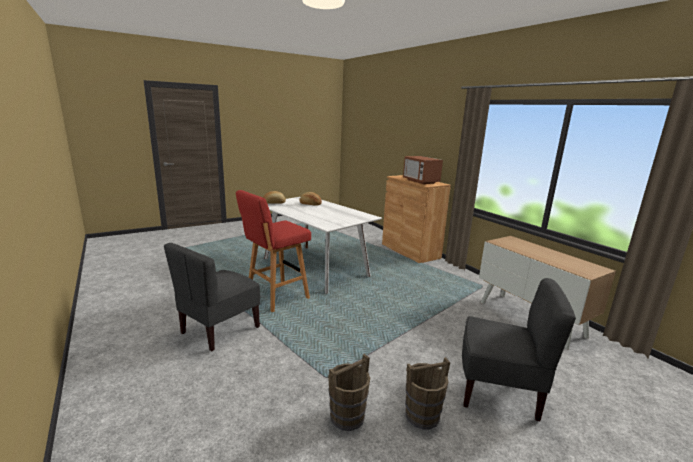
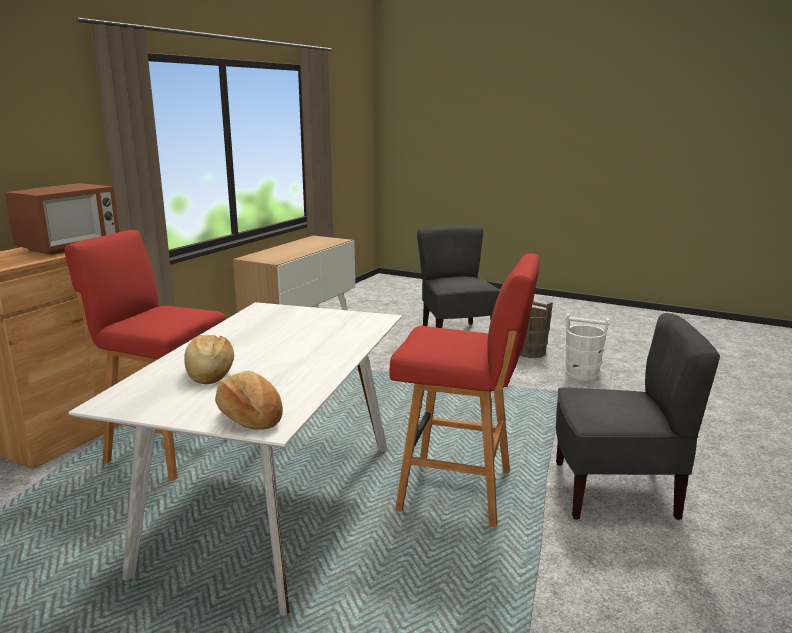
camera: 120 degrees left, 0 degrees up
(347, 416) = (581, 374): brown bucket -> white bucket
(375, 260) = (167, 449): none -> red stool

